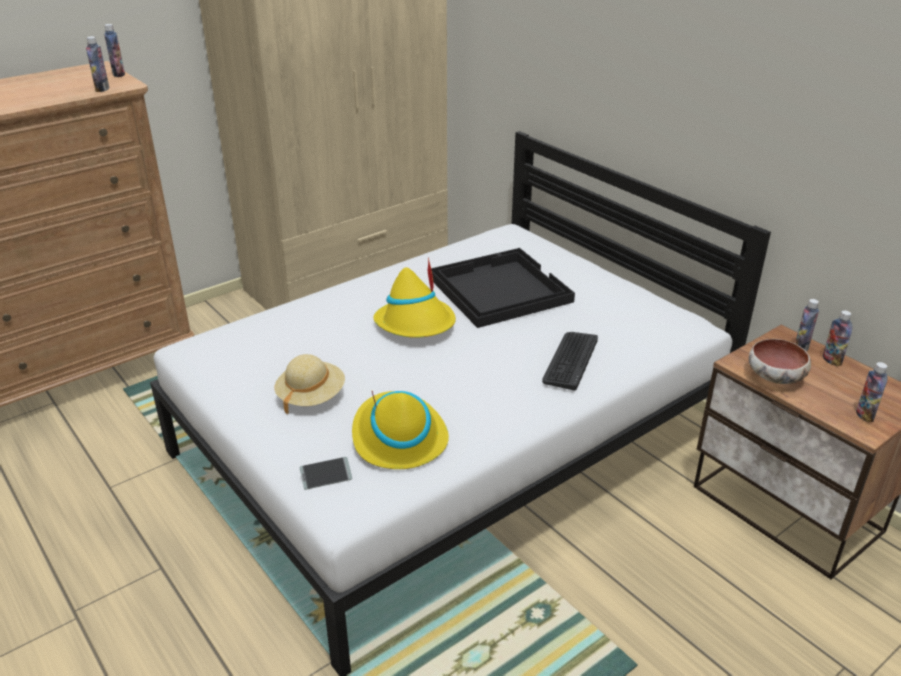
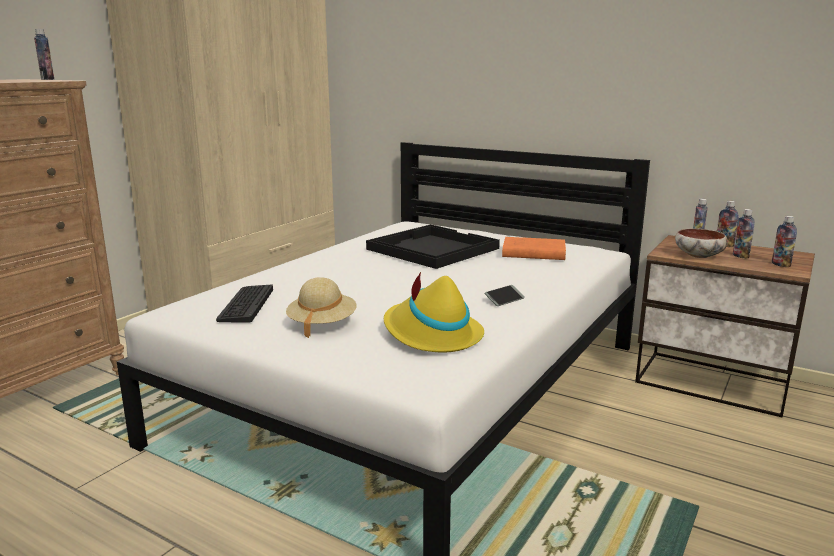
camera: 20 degrees left, 15 degrees down
(102, 89) = (40, 80): bottle -> bottle (740, 256)
(326, 477) = (387, 369): phone -> phone (504, 299)
(416, 324) = (380, 273): yellow hat -> none
(570, 360) = (531, 275): keyboard -> keyboard (246, 304)
(603, 319) = (531, 253): none -> orange book

